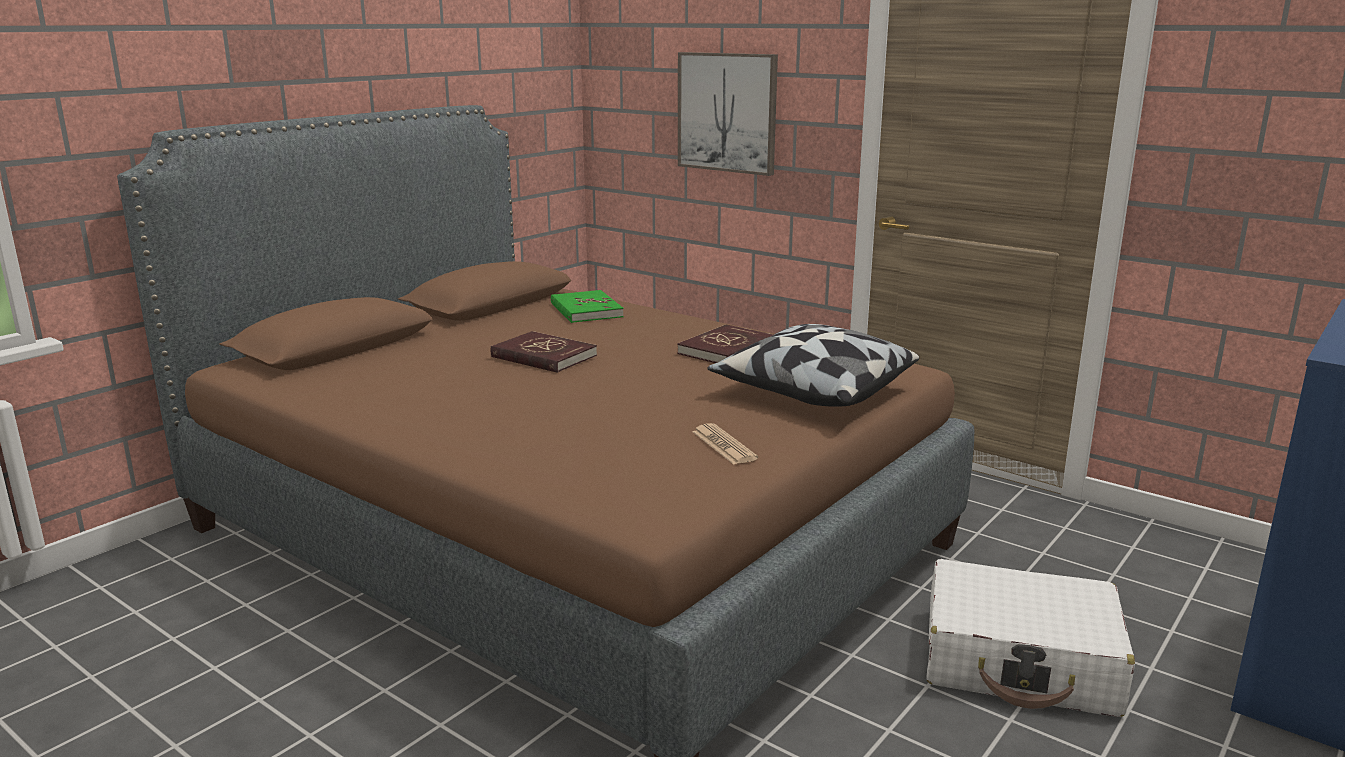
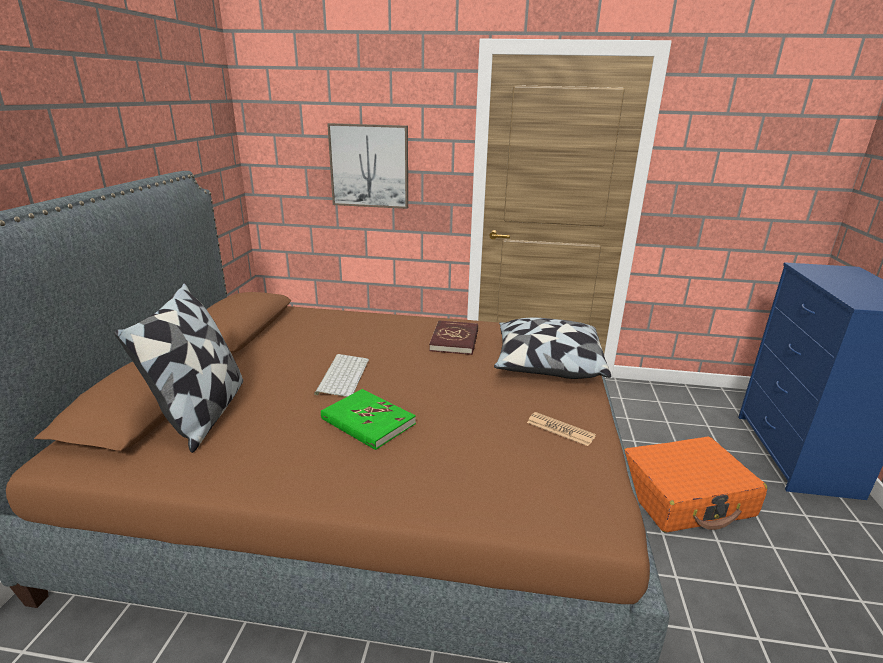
camera: 30 degrees left, 5 degrees up
(374, 361) = (203, 413): none -> pillow
(543, 356) = (342, 375): red book -> keyboard
(585, 310) = (321, 323): green book -> green book (367, 421)
(1021, 661) = (685, 497): white suitcase -> orange suitcase

